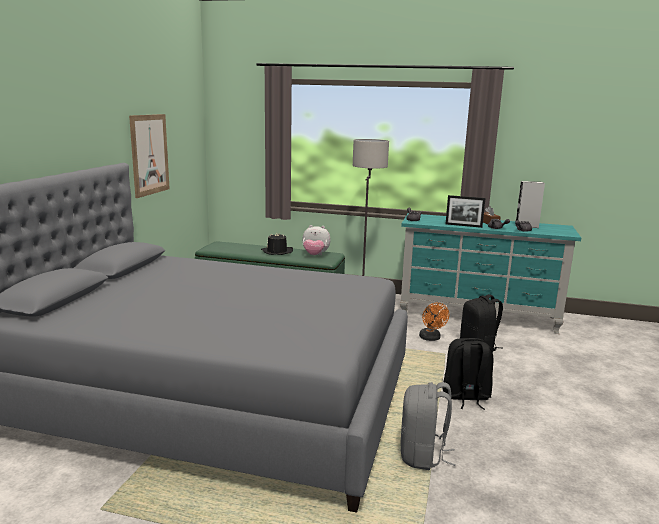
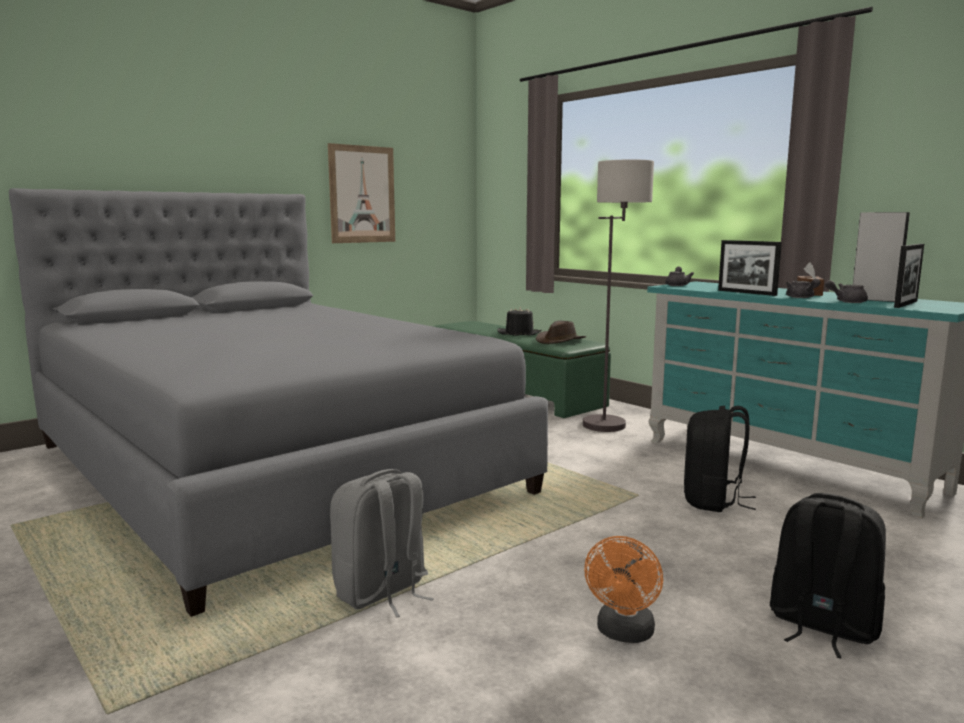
camera: 35 degrees right, 5 degrees down
(315, 255) = (560, 341): plush toy -> brown hat
(431, 338) = (650, 474): orange fan -> orange fan (624, 633)
(466, 397) = (575, 550): black backpack -> black backpack (821, 626)
(546, 230) = (905, 304): none -> picture frame

